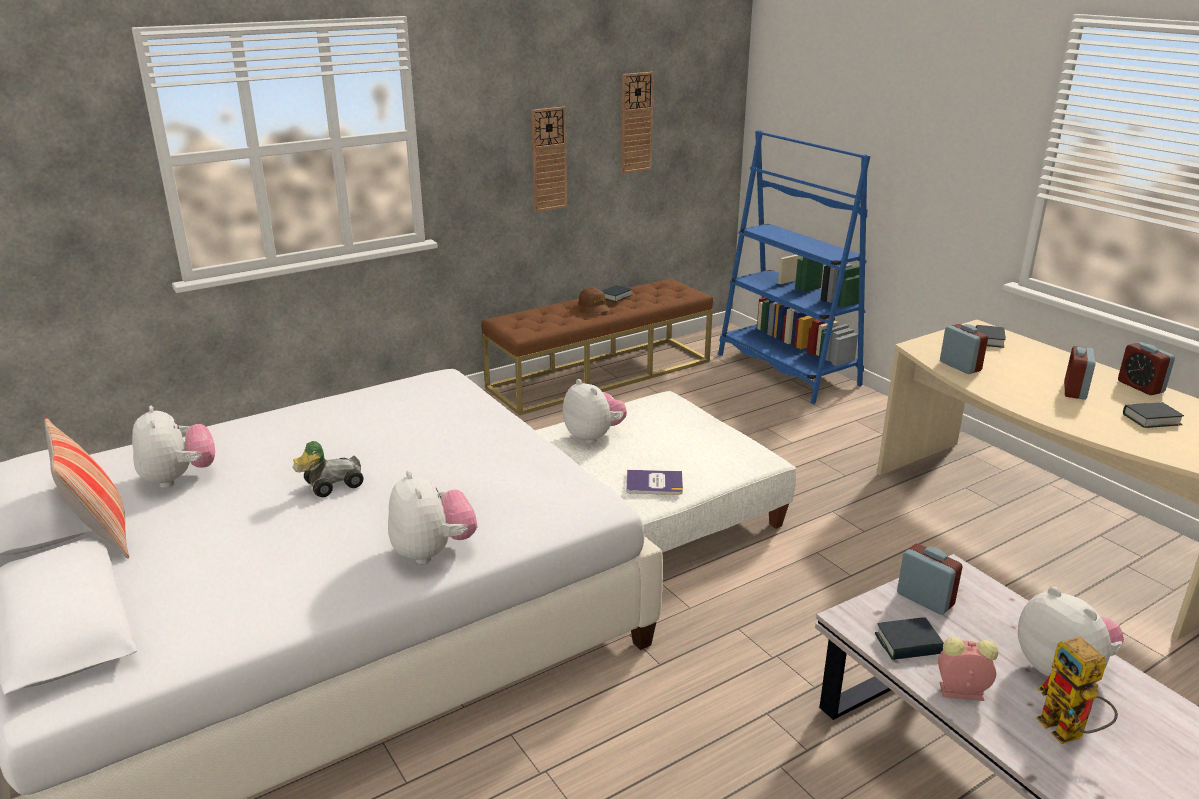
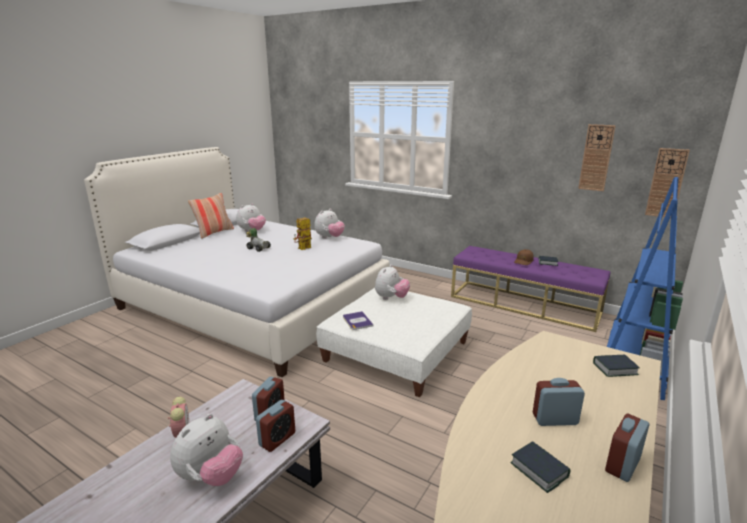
camera: 65 degrees right, 5 degrees down
(433, 552) = (219, 272): plush toy -> plush toy (329, 238)
(549, 159) = (525, 168): wall clock -> wall clock (666, 183)
(601, 374) = (524, 304): brown bench -> purple bench
(908, 644) = (222, 411): book -> none
(960, 366) = (534, 359): alarm clock -> alarm clock (277, 439)
(1069, 733) = (146, 481): toy robot -> toy robot (303, 249)

